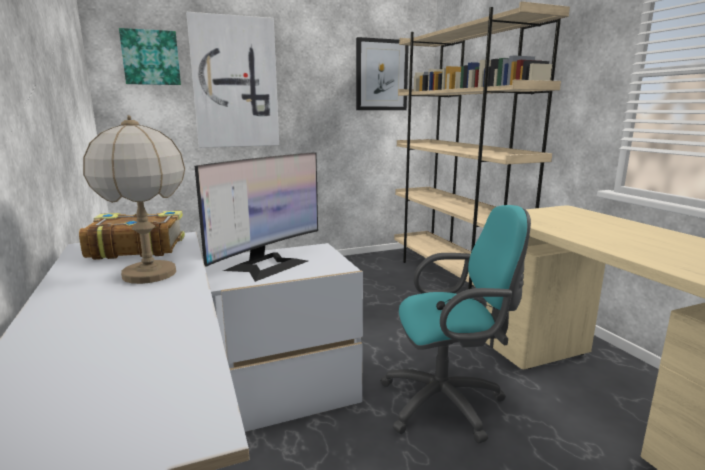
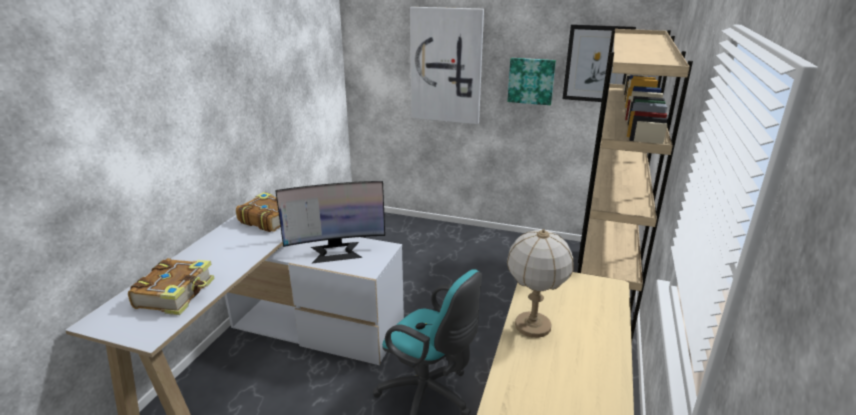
camera: 40 degrees right, 10 degrees up
(126, 354) = (176, 294): none -> book
(149, 274) = (245, 245): table lamp -> table lamp (532, 326)
(151, 57) = (383, 43): picture -> picture (531, 81)

